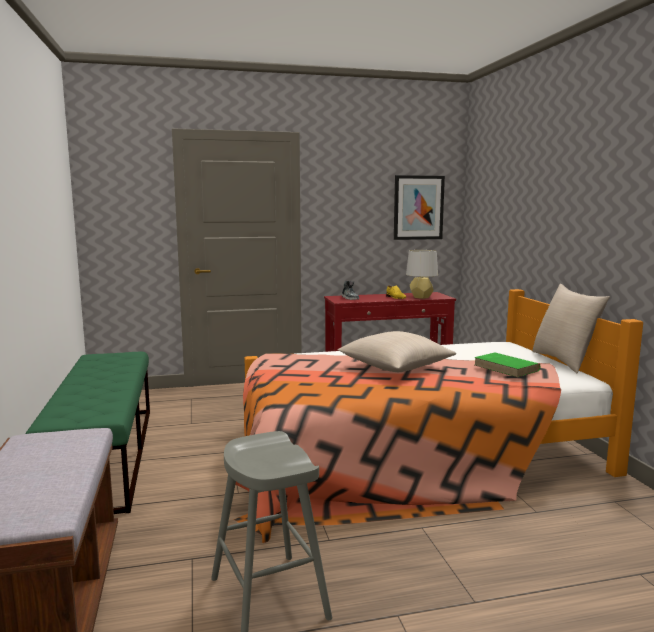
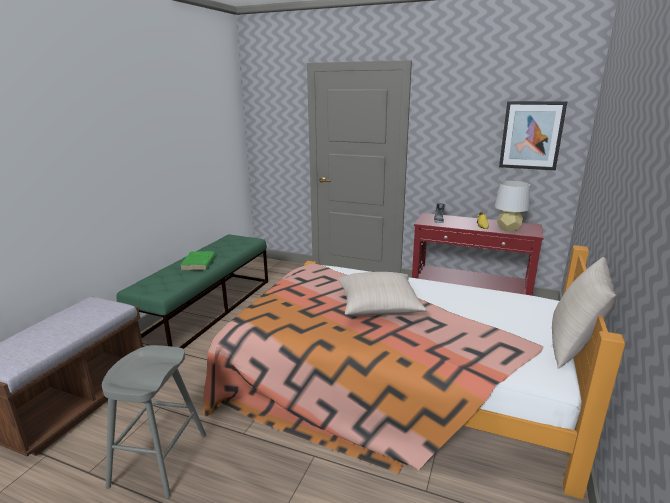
camera: 35 degrees right, 10 degrees up
(506, 368) = (479, 338): green book -> green book (198, 263)

